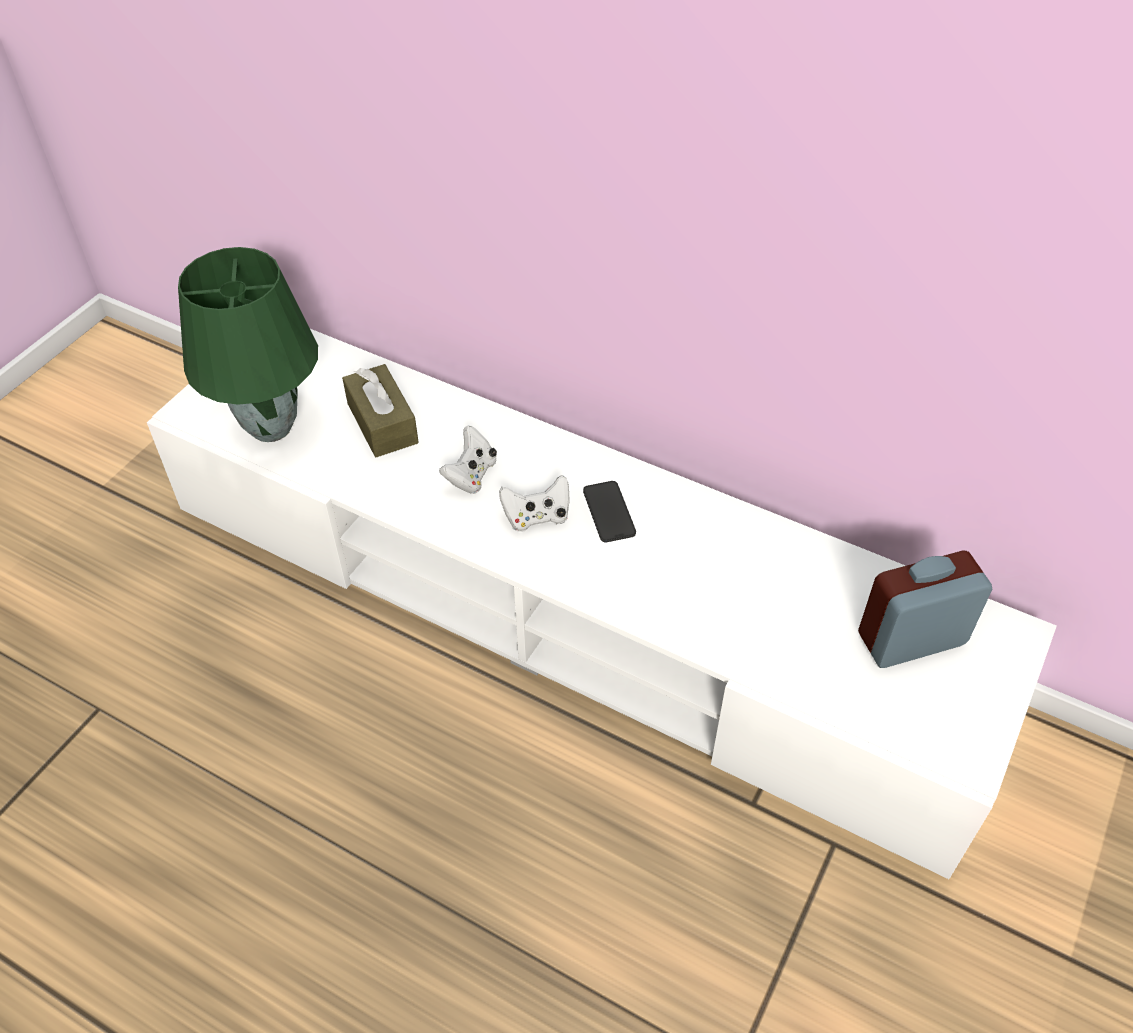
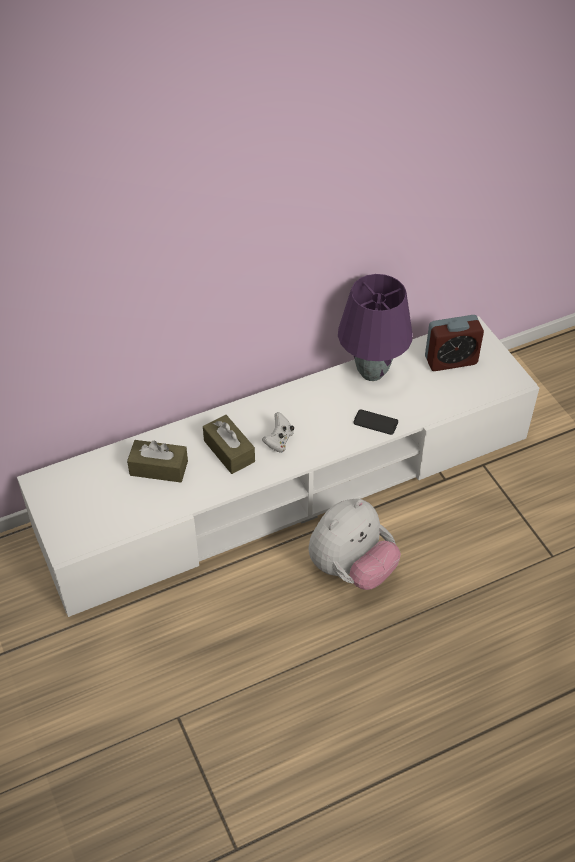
camera: 55 degrees left, 0 degrees up
(271, 426) = (115, 515): green table lamp -> none
(471, 475) = (229, 451): white game controller -> brown tissue box
(477, 771) = (351, 568): none -> plush toy
(609, 512) = (299, 414): phone -> phone (375, 422)
(776, 550) = (371, 372): none -> purple table lamp
(911, 639) = (451, 360): alarm clock -> alarm clock turned 120 degrees counterclockwise

